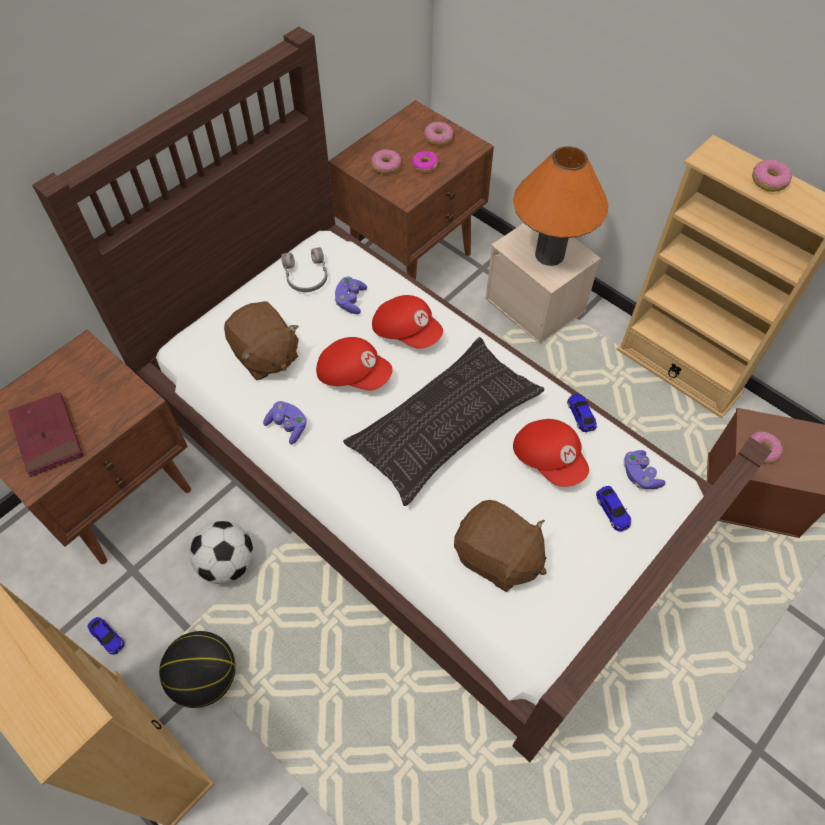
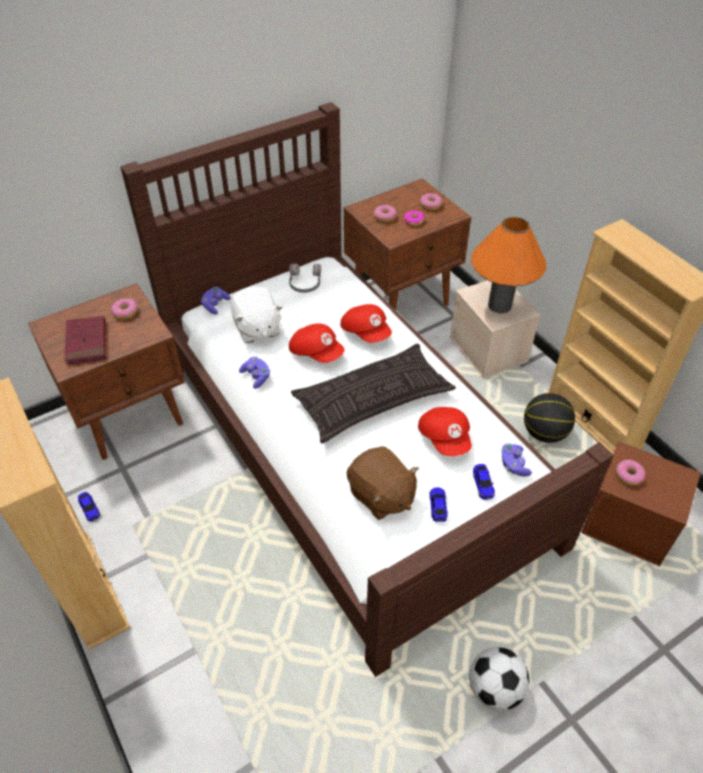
camera: 15 degrees right, 10 degrees down
(205, 677) = (149, 553): basketball -> basketball (544, 433)
(227, 563) = (191, 479): football -> football (494, 689)
(265, 355) = (257, 328): brown plush toy -> white plush toy
(350, 301) = (331, 304): purple game controller -> purple game controller (215, 305)
(581, 415) = (481, 414): toy car -> toy car (438, 506)
(768, 181) = (654, 255): donut -> donut (125, 312)

